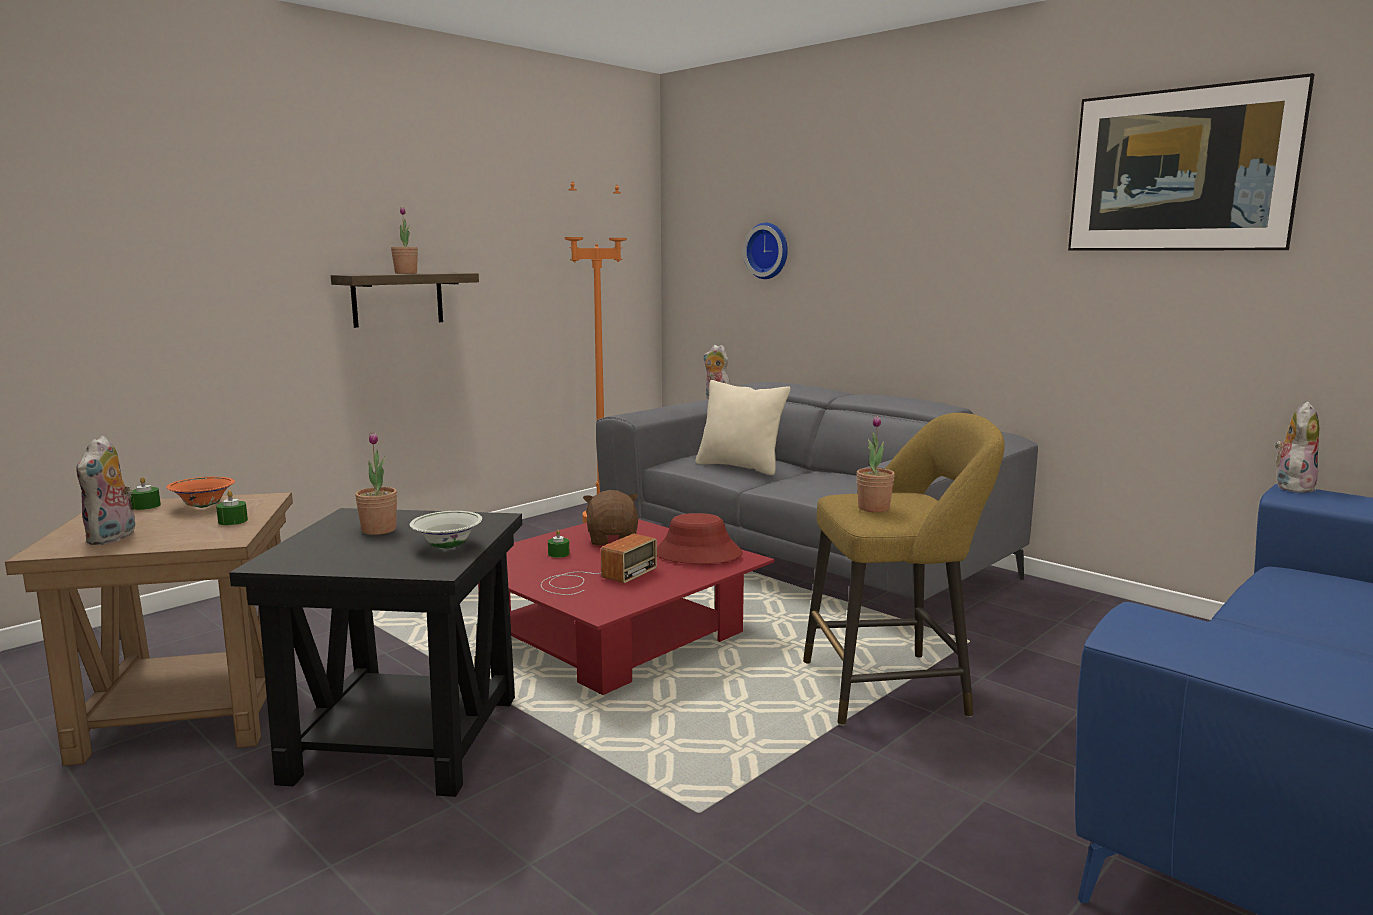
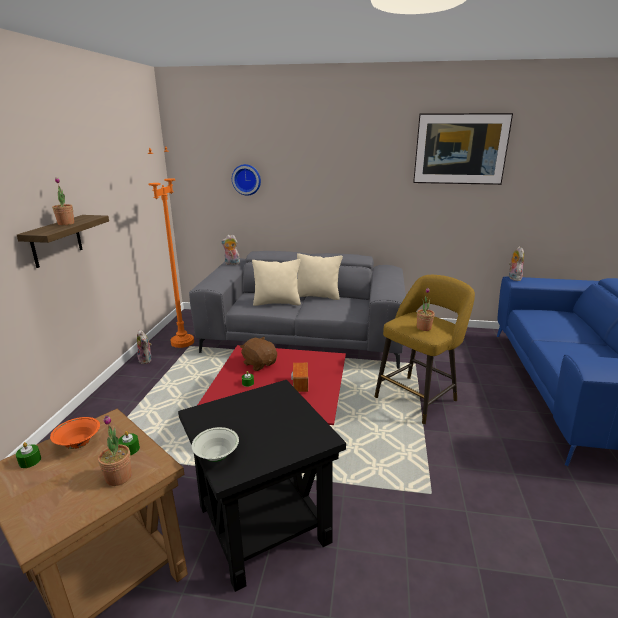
camera: 35 degrees left, 10 degrees up
(113, 538) = (69, 501): plush toy -> plush toy (146, 360)
(379, 530) = (238, 421): potted plant -> potted plant (118, 477)
(448, 547) = (298, 419): white bowl -> white bowl (217, 456)
(697, 554) = (311, 361): red hat -> none
(829, 471) = (317, 296): none -> beige pillow

